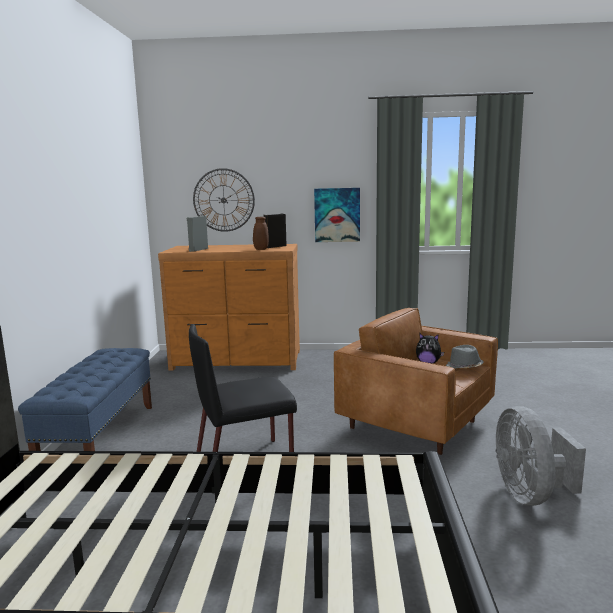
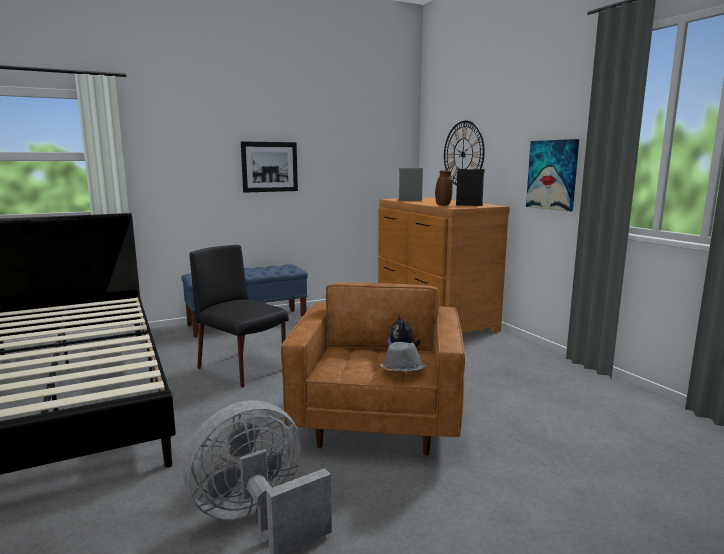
camera: 60 degrees right, 0 degrees up
(67, 227) = (269, 167): none -> picture

